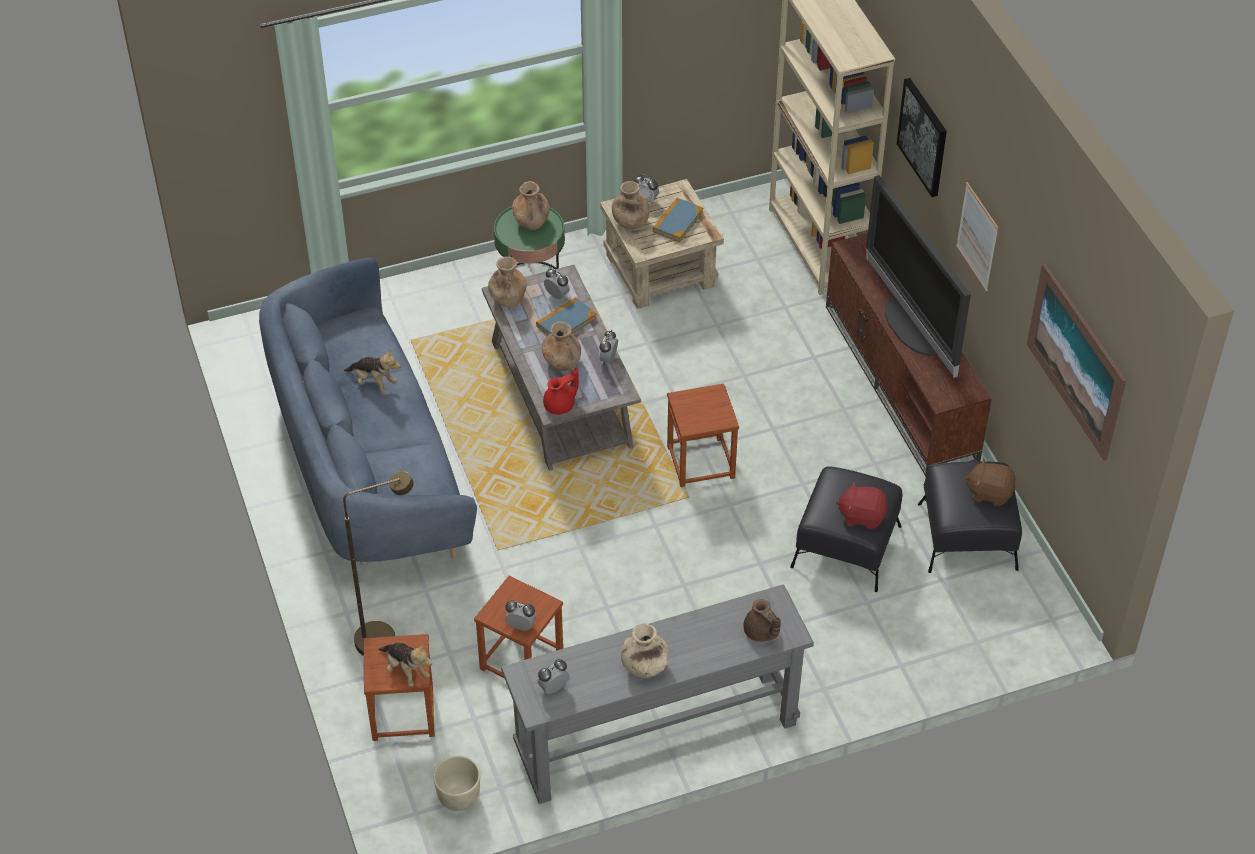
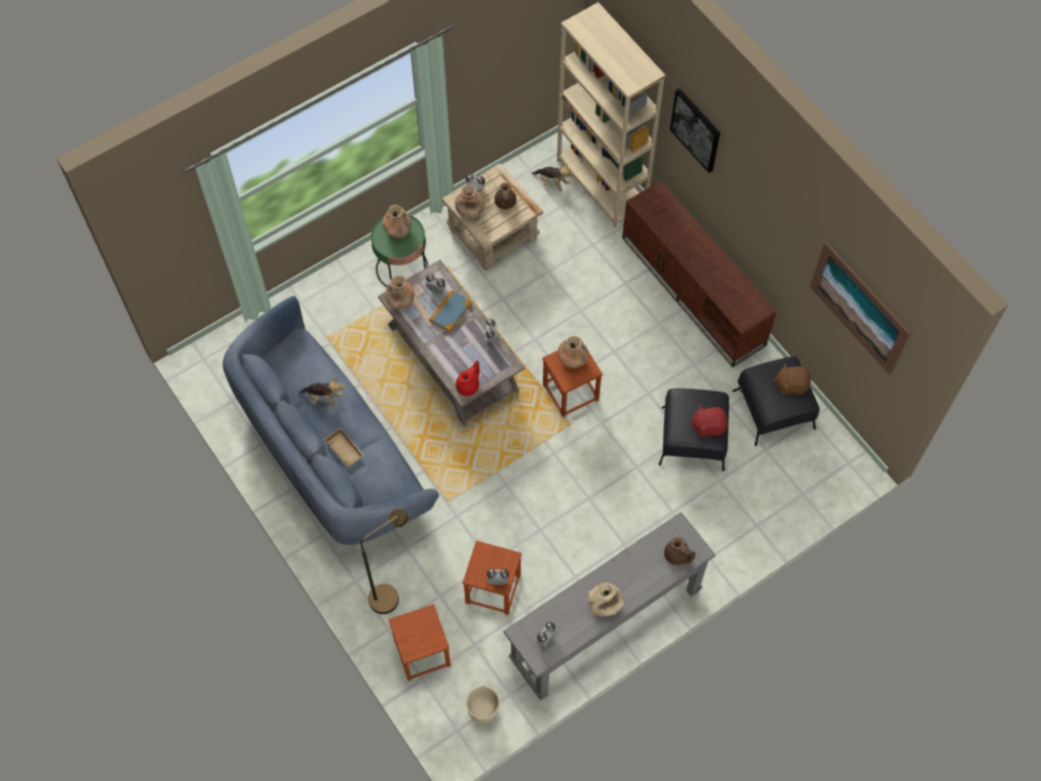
camera: 15 degrees left, 15 degrees up
(380, 441) = (346, 449): none -> beige tray
(406, 670) = (427, 638): plush toy -> plush toy (552, 182)
(562, 362) = (458, 348): brown vase -> brown vase (572, 359)
(677, 222) = (505, 203): book -> brown teapot
(912, 326) = (704, 262): television -> none
(977, 236) = (755, 207): picture -> none

